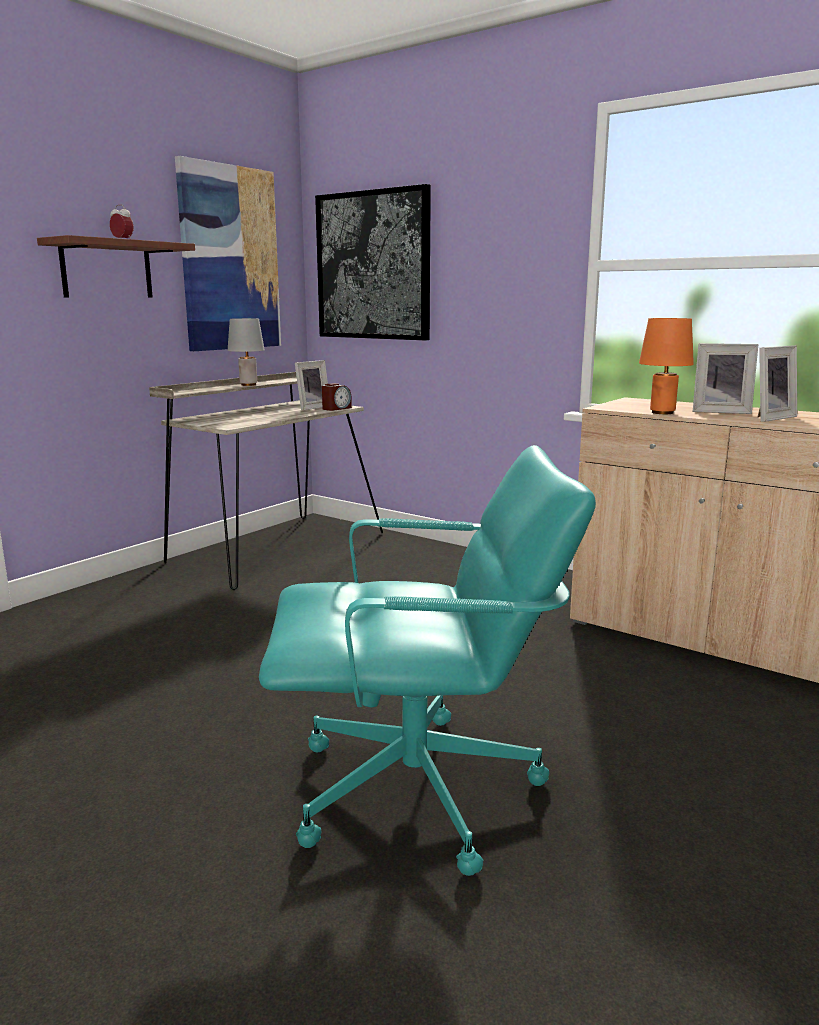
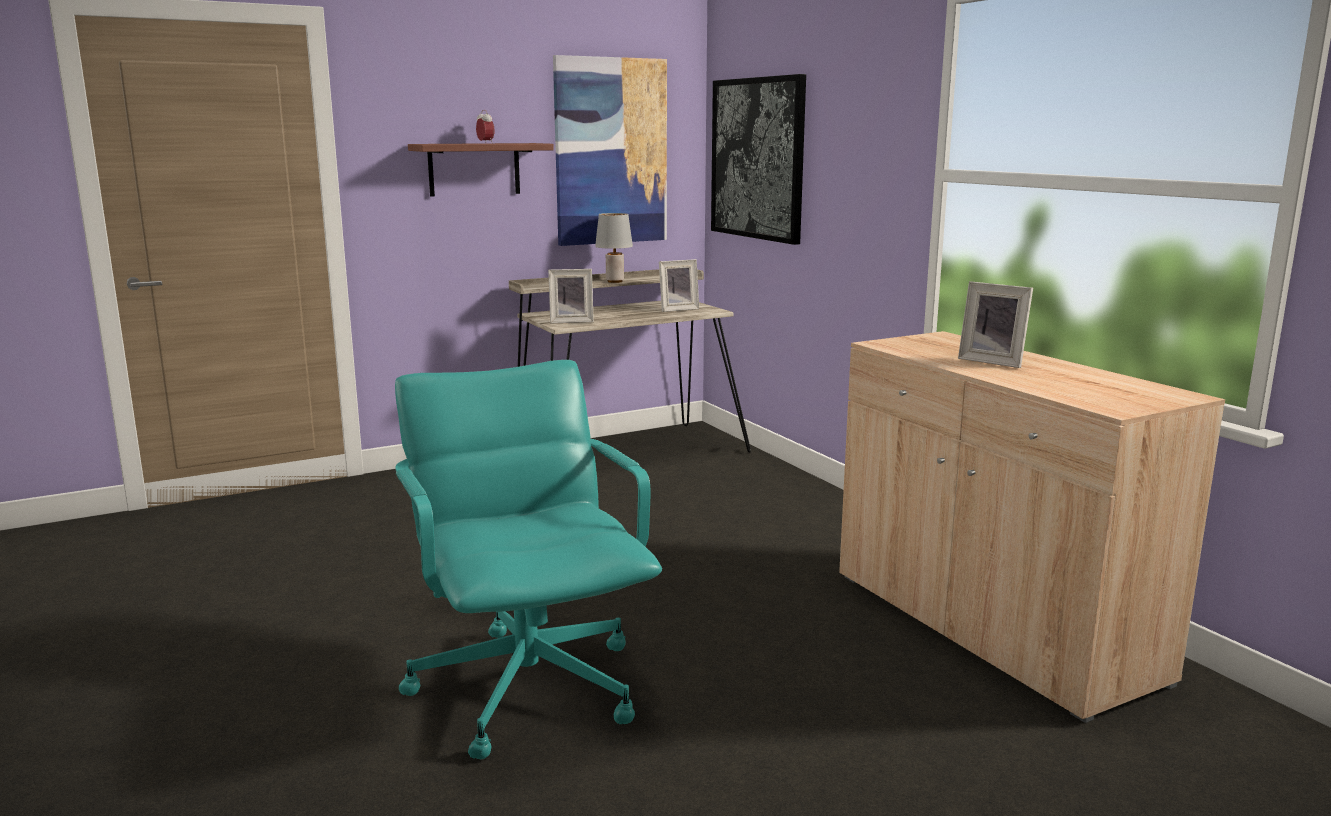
camera: 25 degrees right, 0 degrees up
(336, 408) = (700, 312): alarm clock -> none
(419, 791) = (529, 686): turquoise office chair -> turquoise office chair turned 135 degrees counterclockwise
(662, 413) = (920, 356): orange table lamp -> none
(768, 418) = (1023, 375): picture frame -> picture frame (571, 321)

